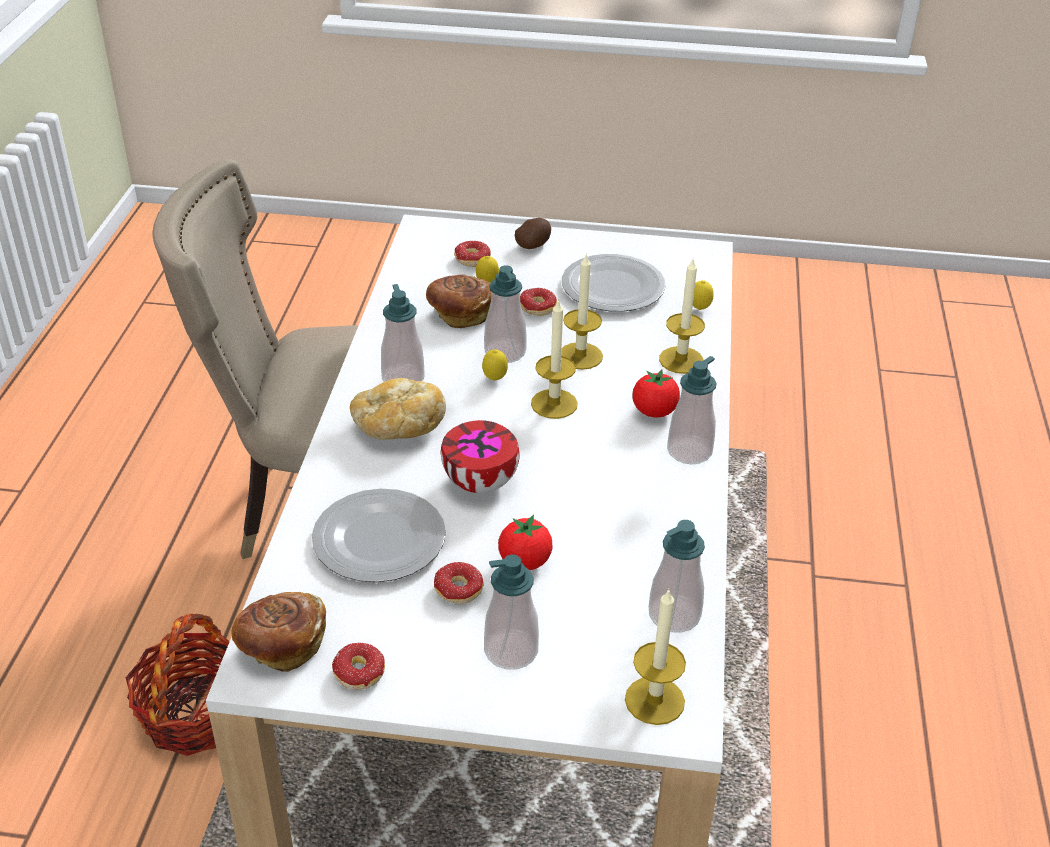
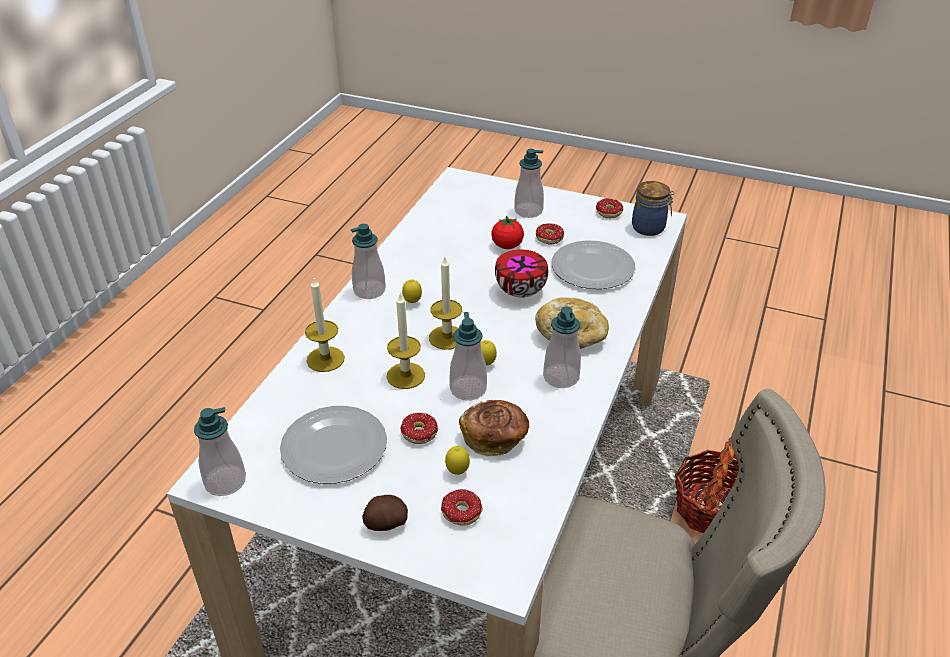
camera: 165 degrees left, 0 degrees up
(282, 645) = (650, 228): bread -> jar
(654, 411) = (375, 320): tomato -> none
(654, 700) = (465, 186): candle -> none
(674, 615) = (436, 213): soap dispenser -> soap dispenser (225, 482)
(699, 309) = (271, 407): lemon -> lemon (412, 302)

